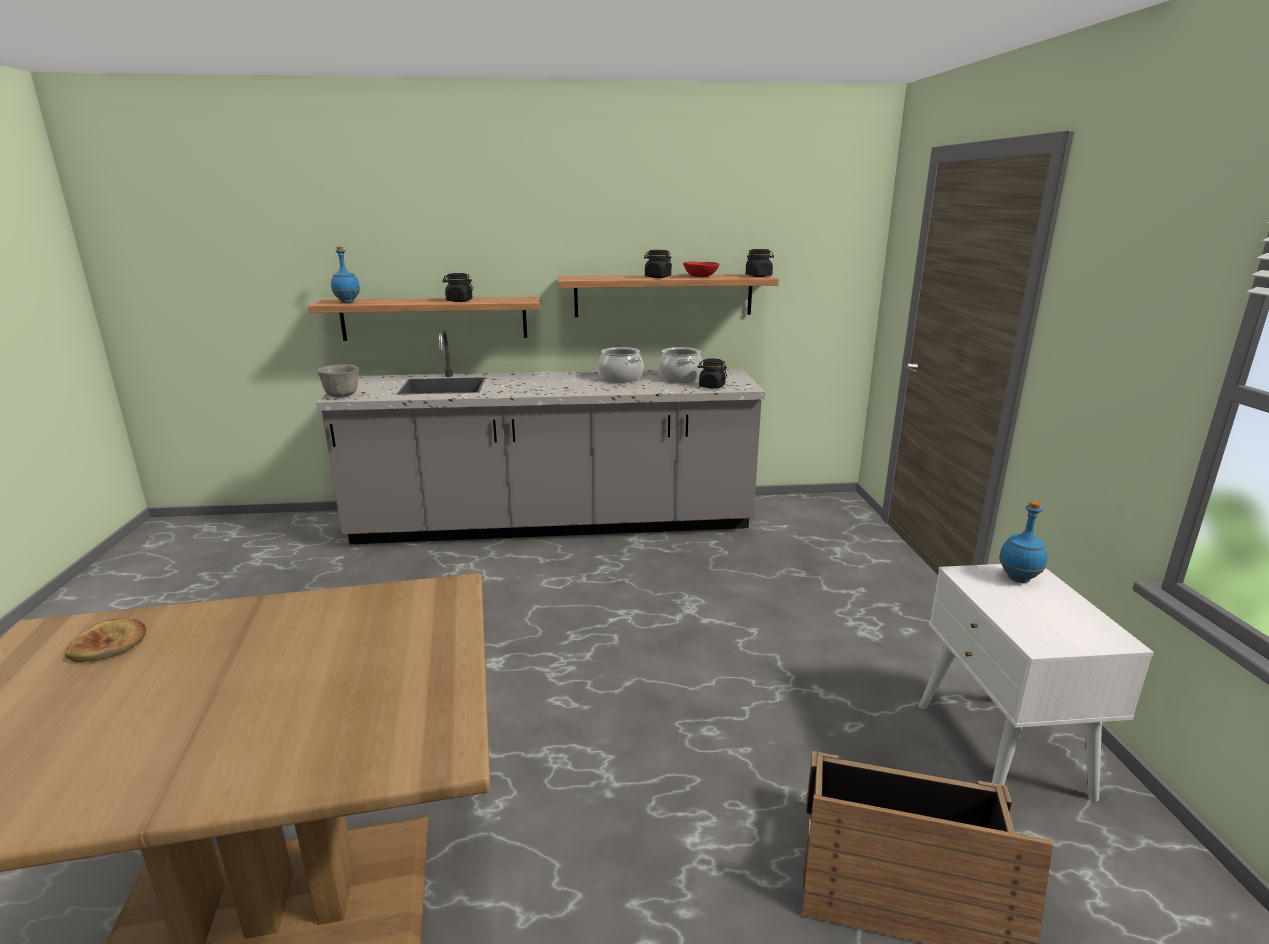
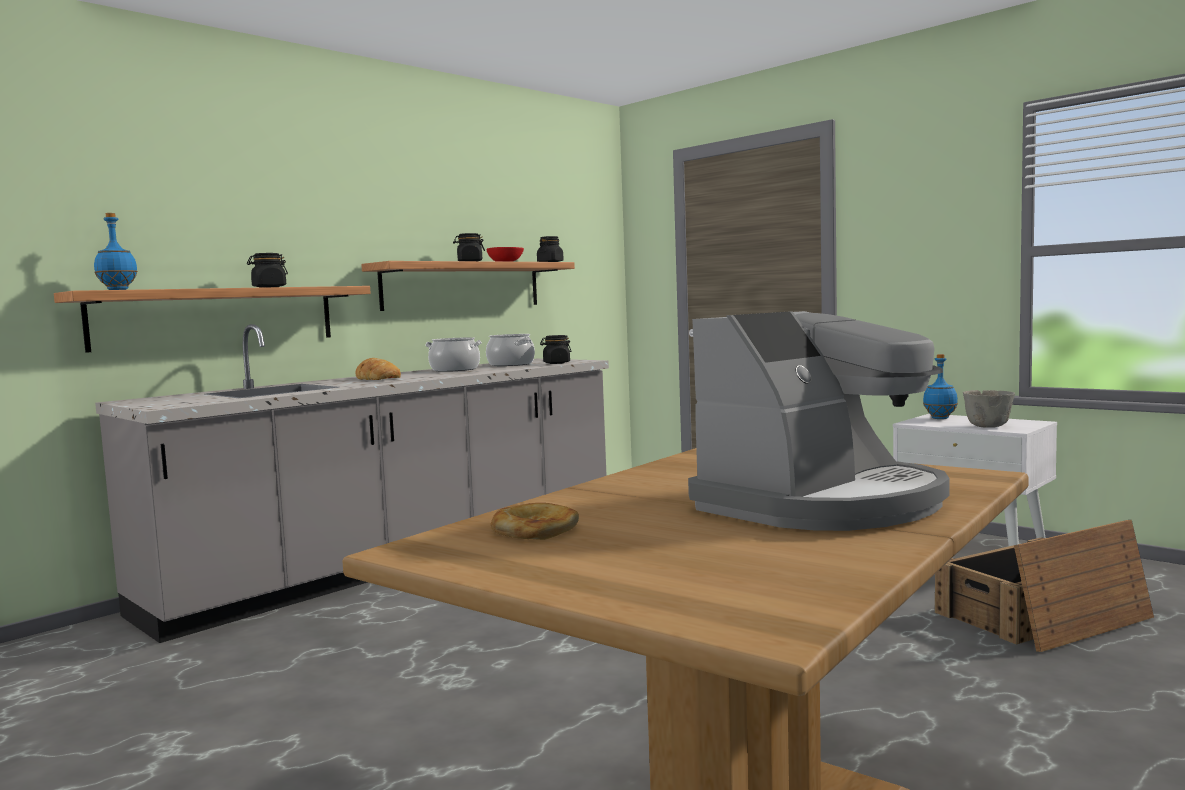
camera: 40 degrees left, 15 degrees down
(252, 720) = (822, 503): none -> coffee machine
(343, 395) = (165, 405): grey bowl -> grey bowl (987, 426)
(539, 381) = (378, 378): none -> bread

